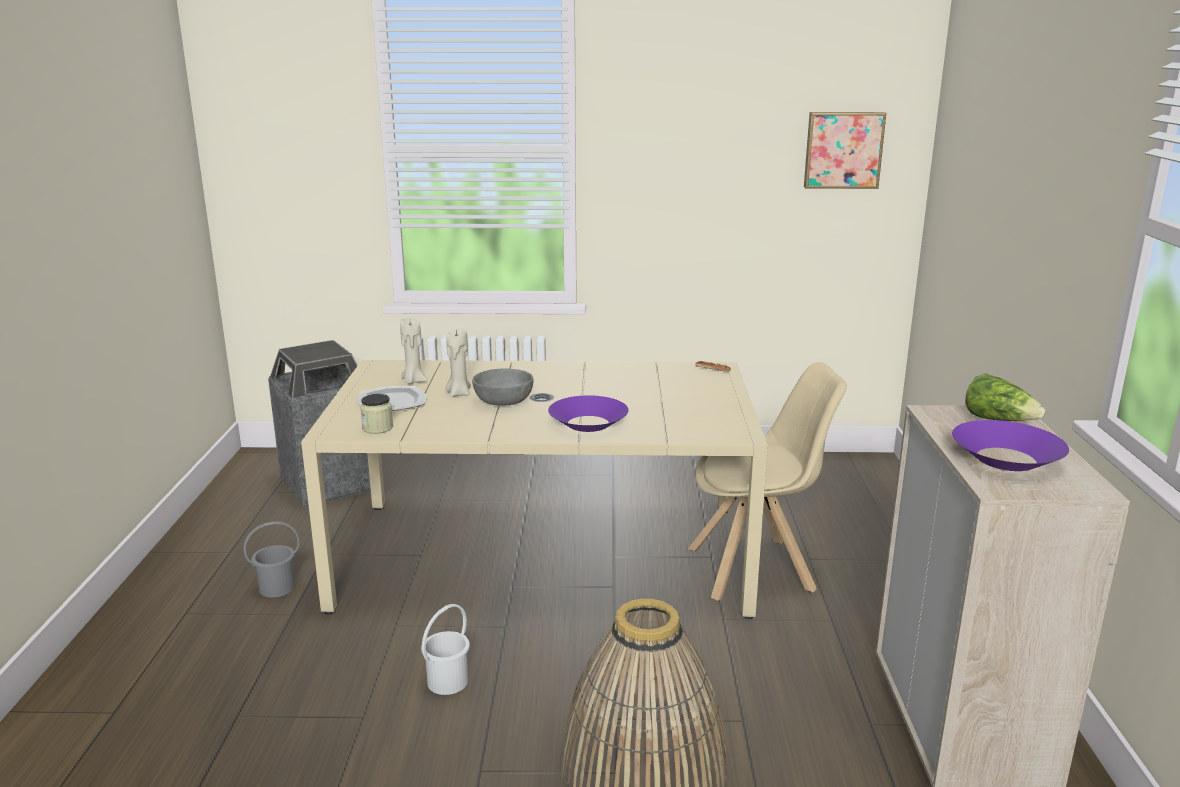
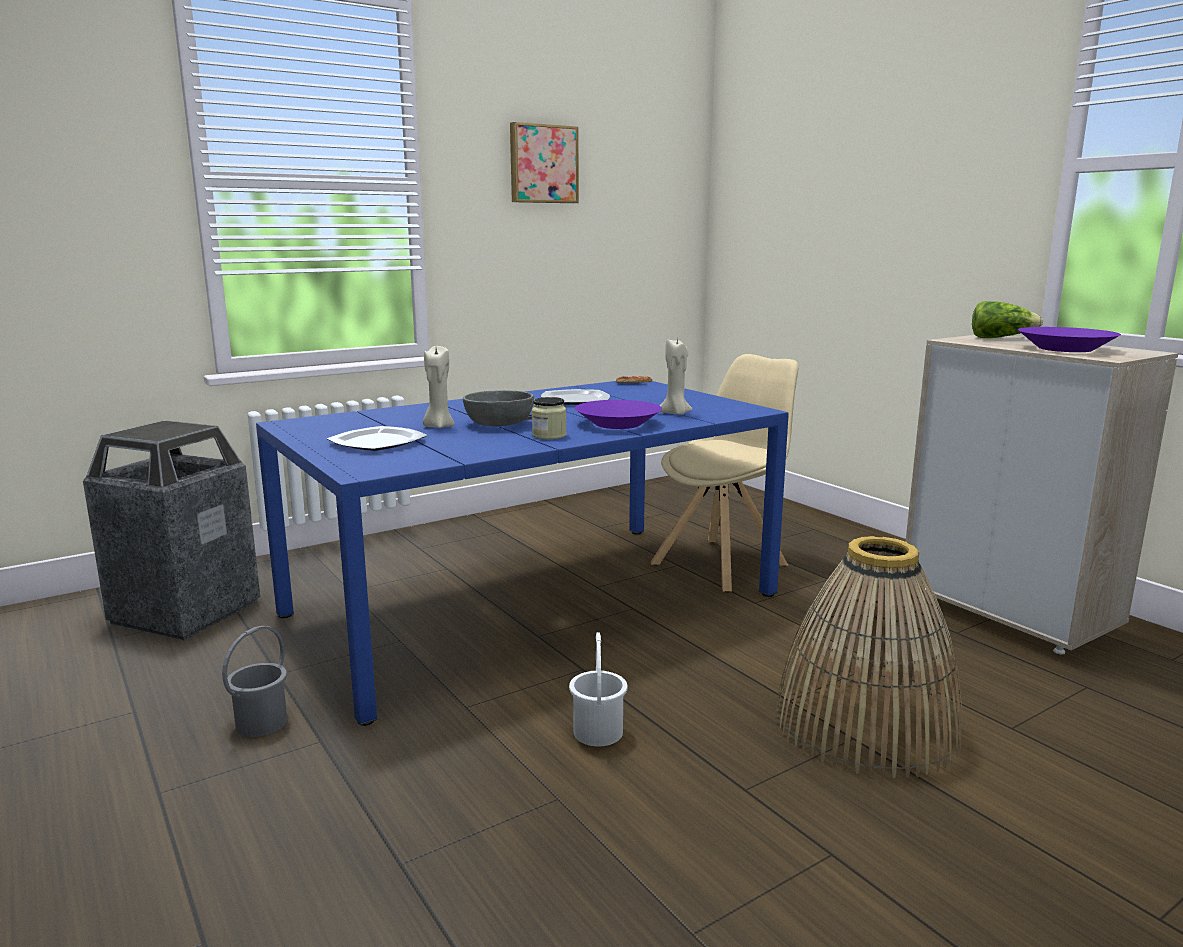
camera: 35 degrees left, 5 degrees down
(377, 428) = (411, 460): jar -> jar (549, 435)
(413, 381) = (364, 426): beige candle -> beige candle (675, 413)
(544, 556) = (533, 605): beige dining table -> blue dining table
(617, 383) = (576, 400): none -> plate
(843, 150) = (649, 189): picture -> picture (542, 164)

